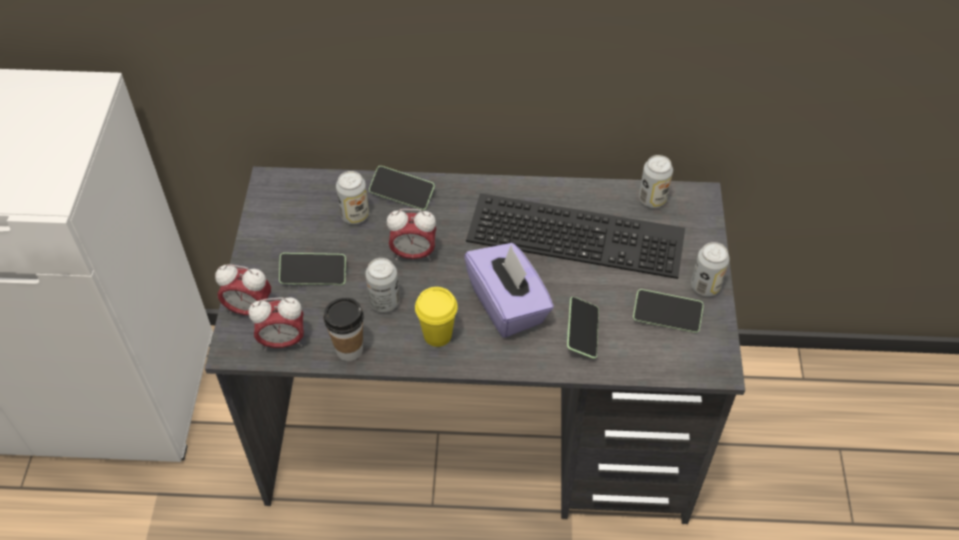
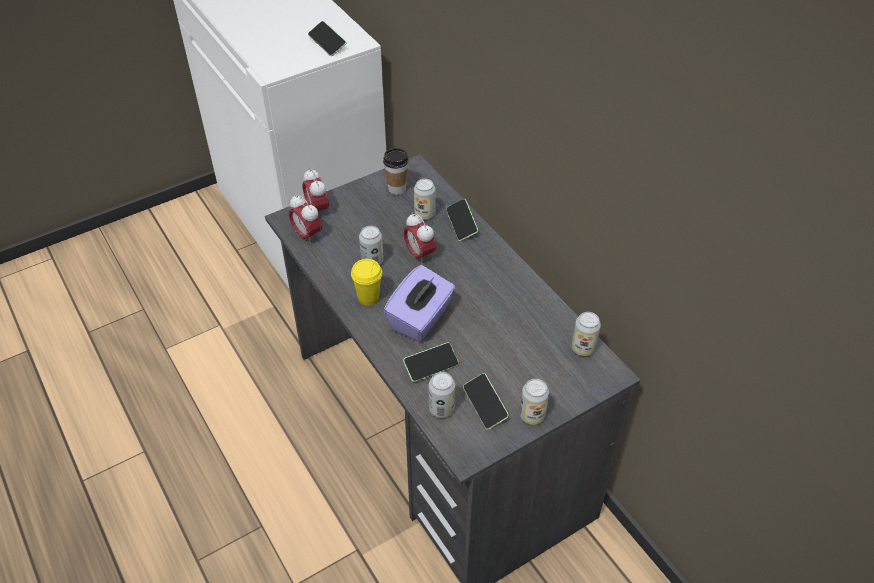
camera: 55 degrees right, 5 degrees down
(313, 275) = (364, 221): phone -> phone (327, 44)
(349, 350) = (324, 265): cup -> cup (397, 189)
(578, 233) = (513, 324): keyboard -> none
(644, 355) = (441, 409): none -> can

